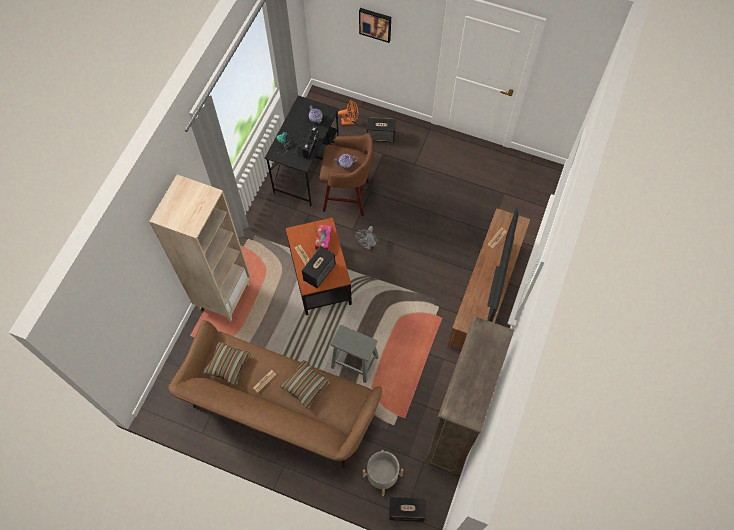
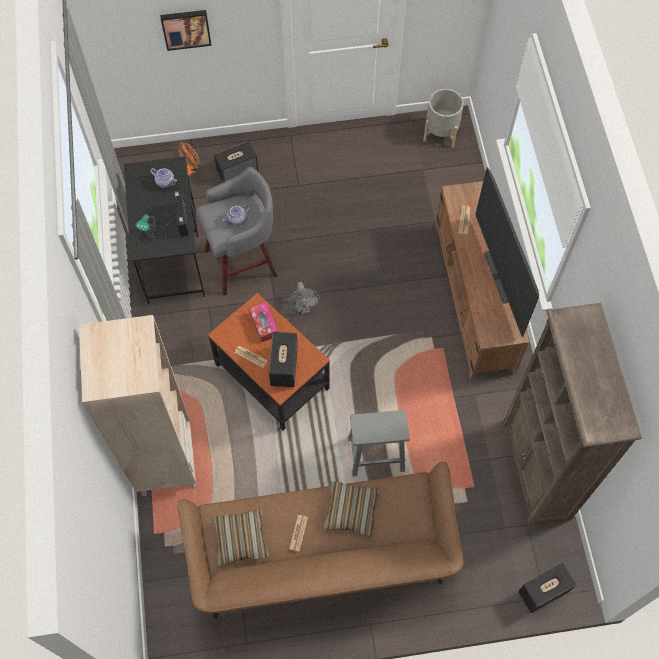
camera: 30 degrees left, 0 degrees up
(348, 196) = (243, 262): brown stool -> grey stool
(382, 475) = (490, 567): grey planter -> grey planter (441, 132)

